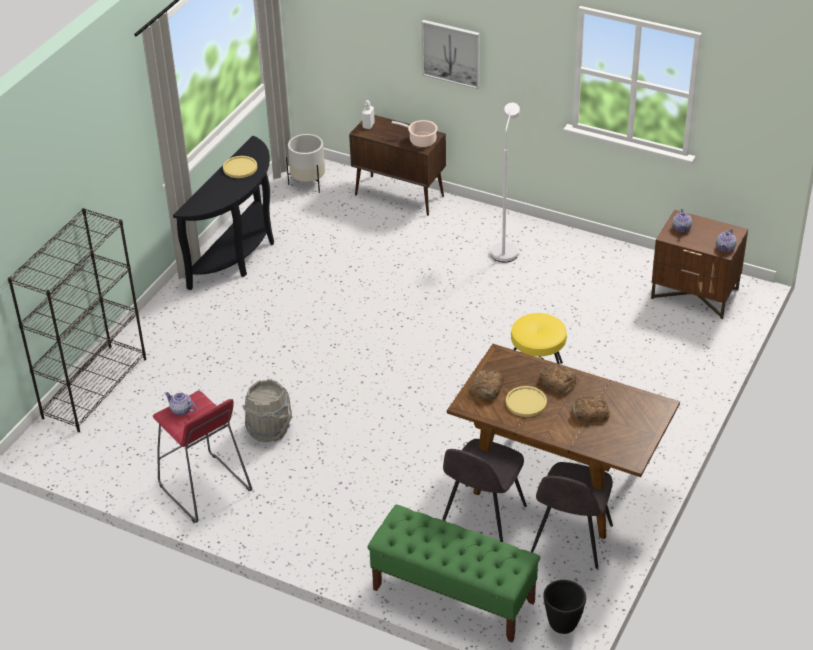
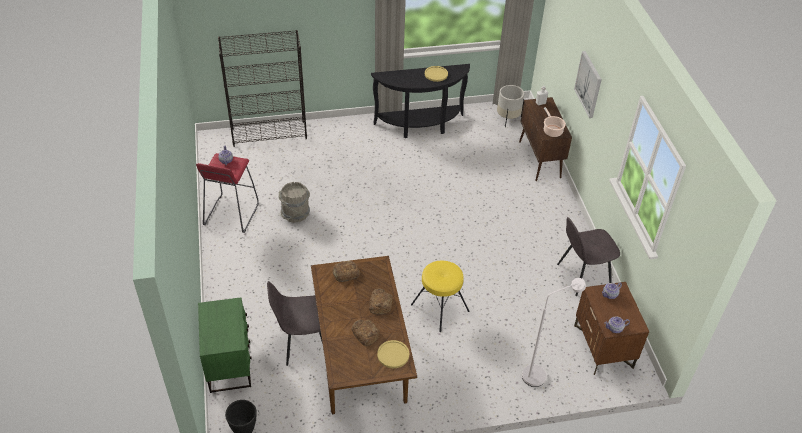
camera: 50 degrees right, 5 degrees up
(453, 595) = (229, 363): green bench -> green nightstand
(505, 248) = (544, 230): white floor lamp -> white floor lamp (539, 374)
(526, 402) = (348, 298): yellow plate -> yellow plate (393, 354)
(571, 540) = (317, 397): grey chair -> grey chair (582, 276)

